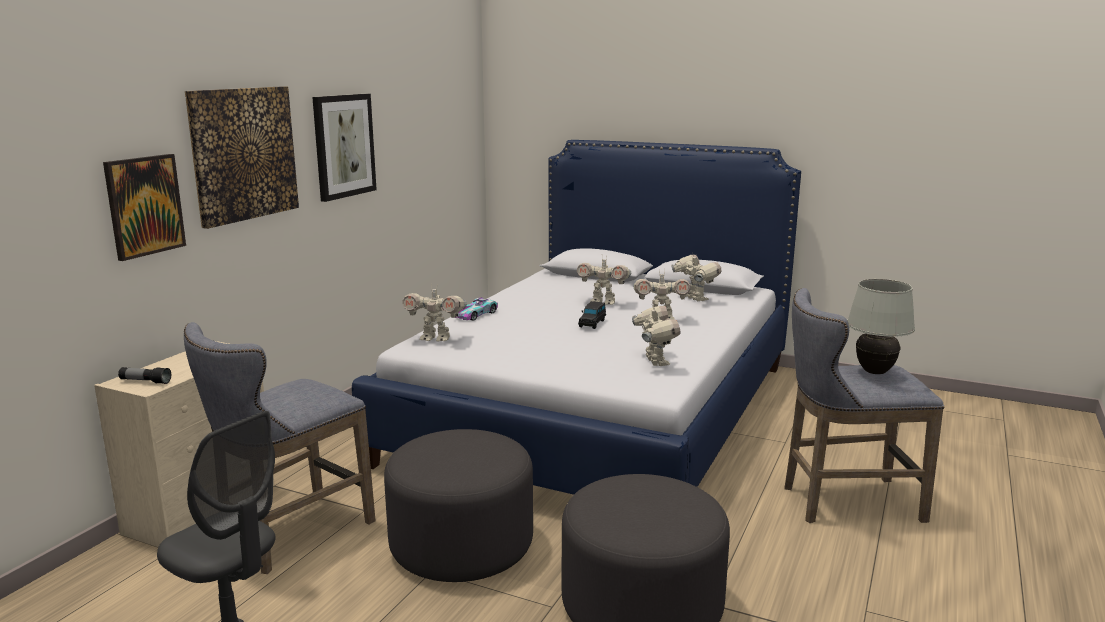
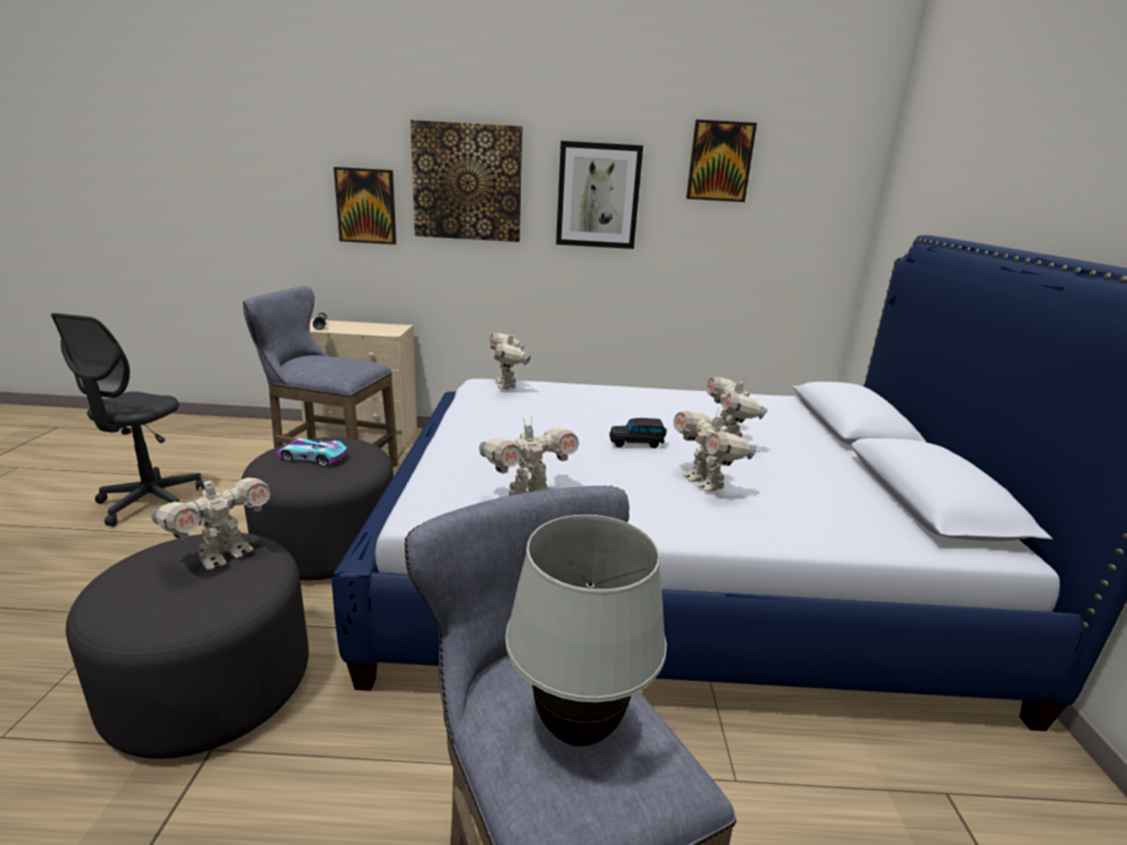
camera: 65 degrees right, 5 degrees up
(410, 100) = (720, 161): none -> picture
(475, 314) = (601, 390): toy car -> toy car (313, 457)
(694, 299) = (845, 498): toy robot -> toy robot (223, 556)

